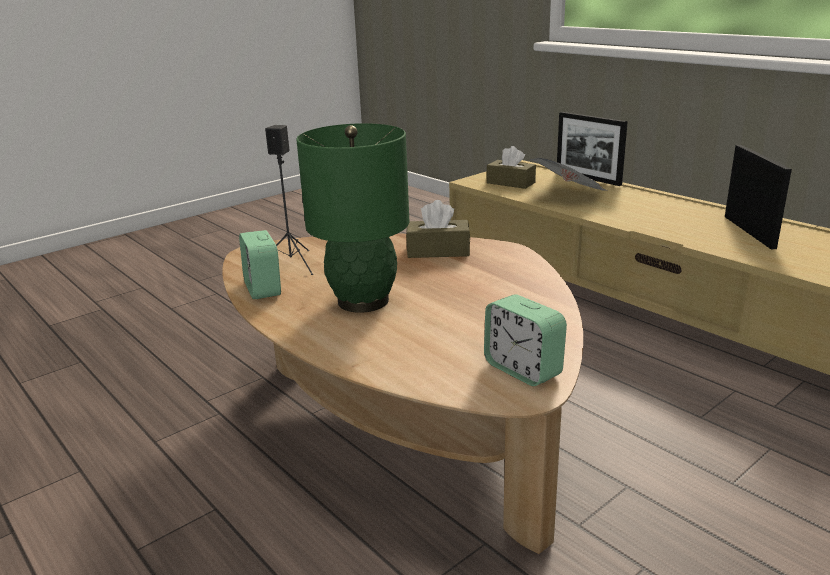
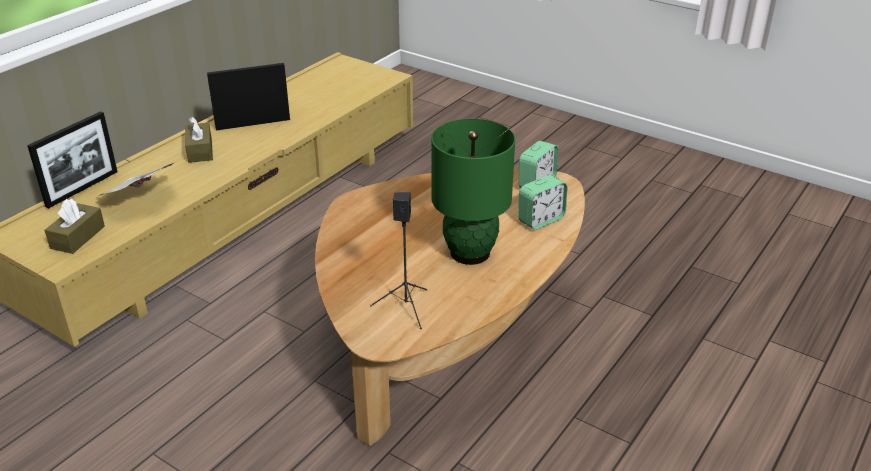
camera: 105 degrees left, 10 degrees up
(263, 289) = (465, 309): alarm clock -> alarm clock (541, 220)
(438, 251) = (360, 233): brown tissue box -> brown tissue box (200, 150)

